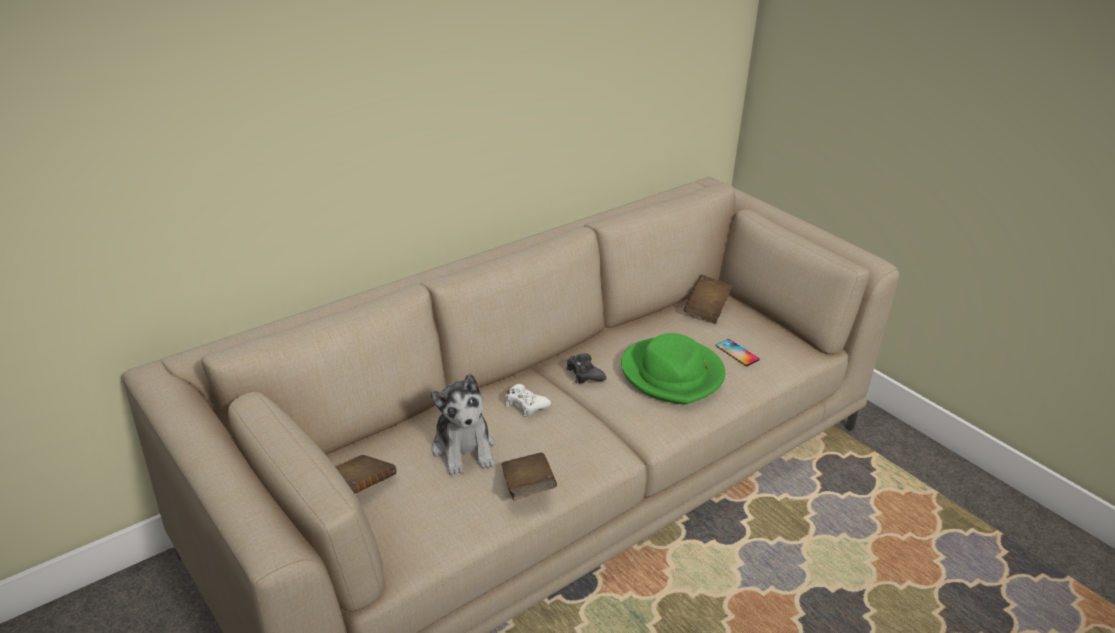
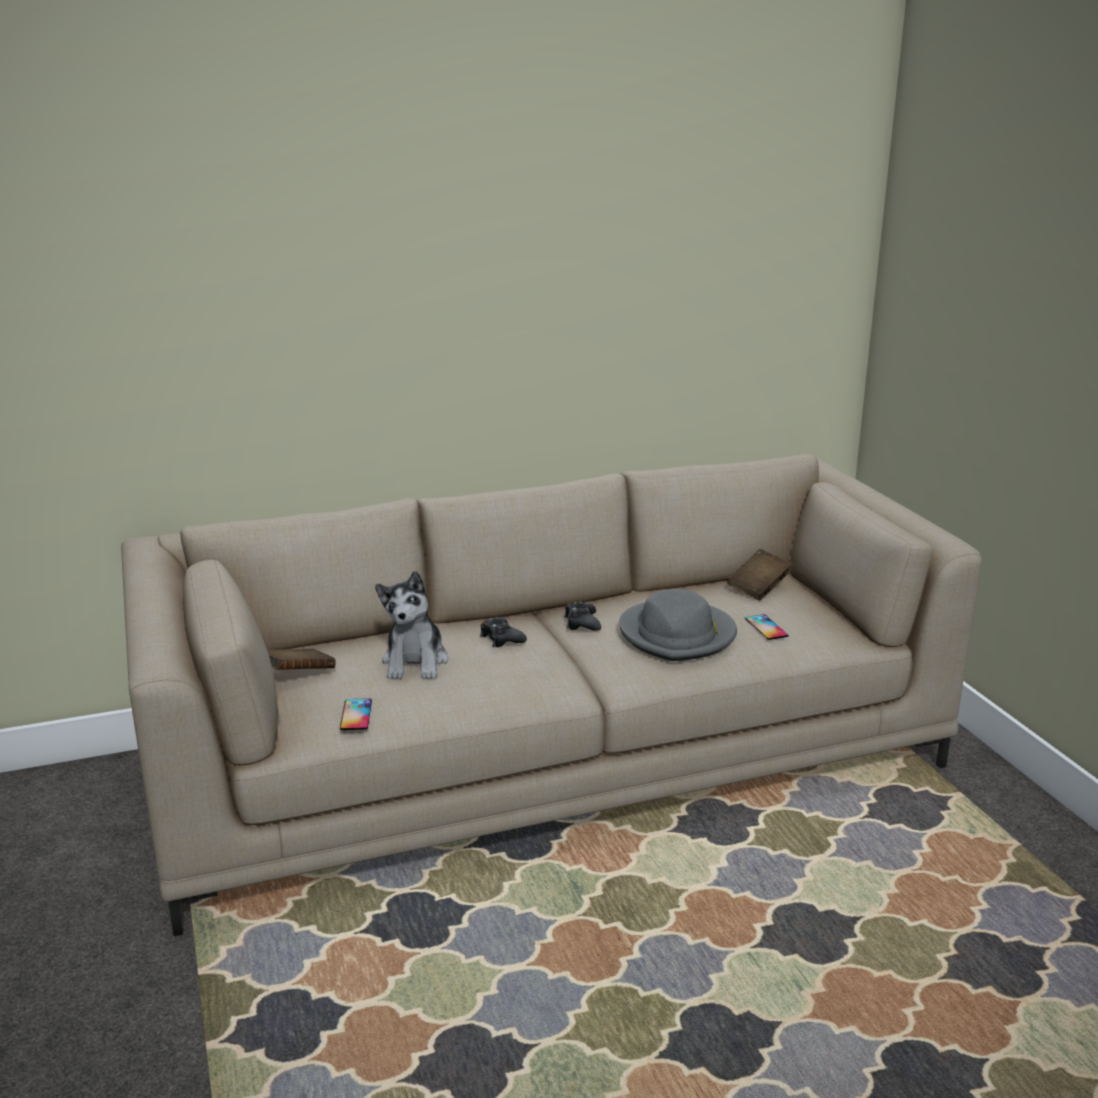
camera: 20 degrees right, 10 degrees down
(444, 526) = (356, 715): none -> phone
(525, 405) = (501, 638): white game controller -> black game controller
(527, 488) = (456, 700): brown book -> none
(673, 374) = (678, 635): green hat -> grey hat

